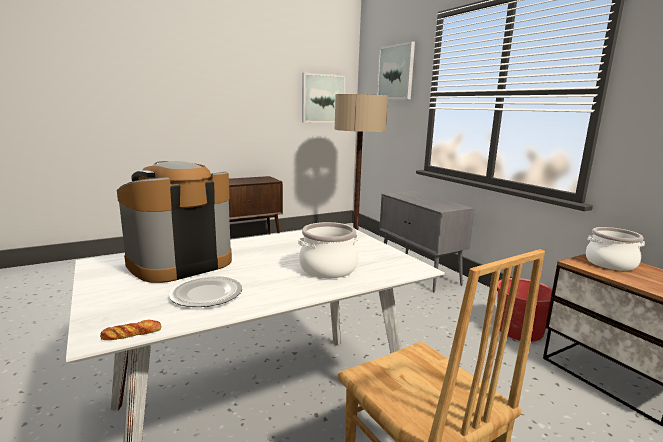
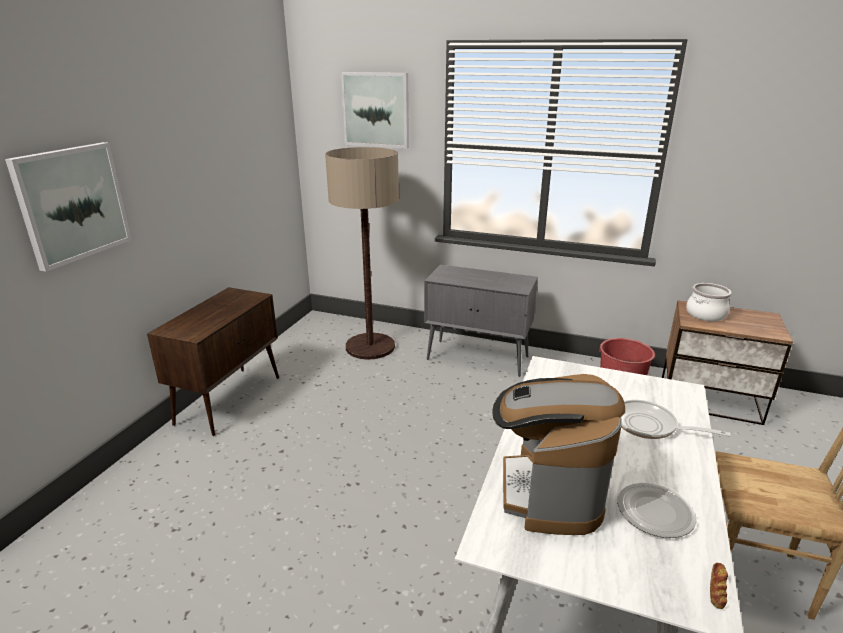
camera: 40 degrees left, 10 degrees up
(322, 98) = (264, 150): picture -> picture (72, 203)
(328, 269) = (650, 426): cooking pot -> frying pan

